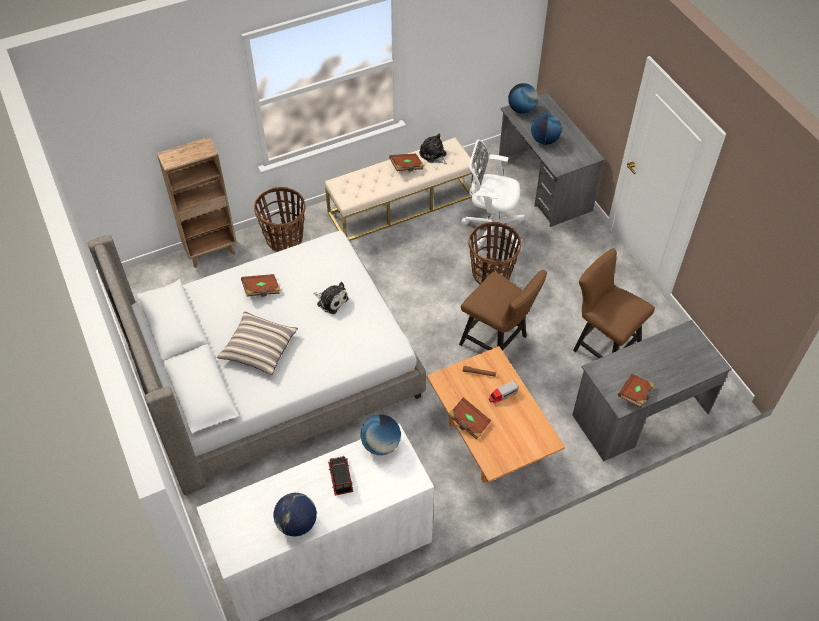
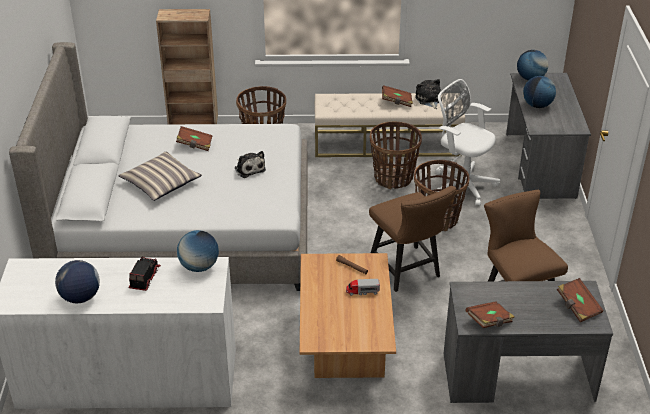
camera: 25 degrees right, 15 degrees down
(428, 242) = (393, 178): none -> basket
(469, 423) = (313, 301): brown book -> brown book (577, 307)

